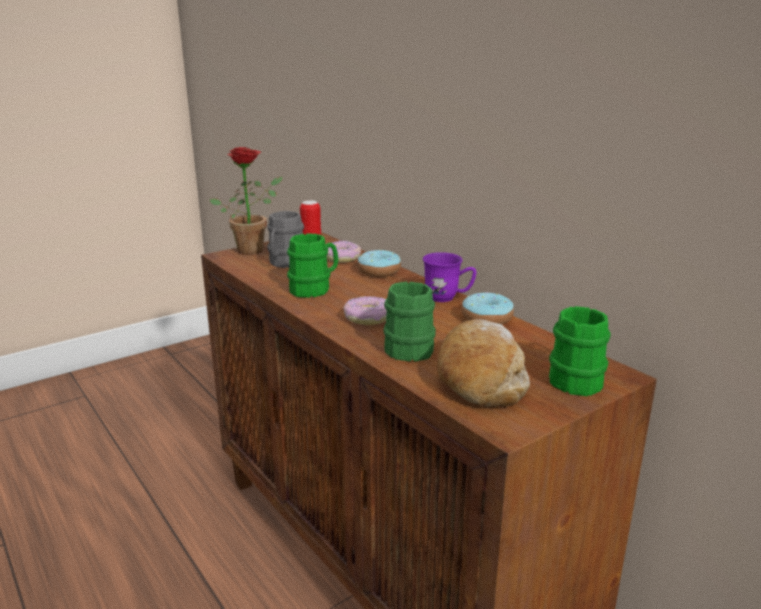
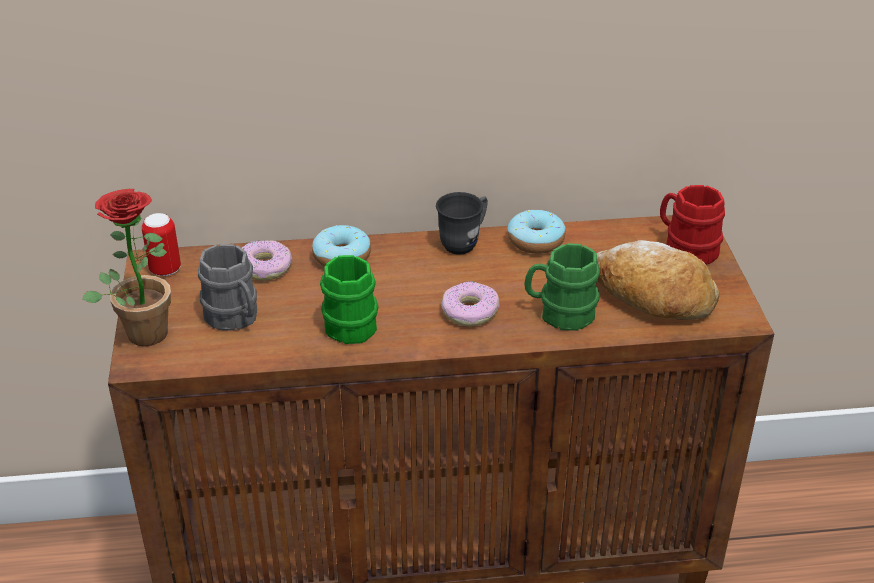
camera: 60 degrees left, 15 degrees up
(448, 298) = (464, 242): purple mug -> grey mug
(575, 378) = (685, 249): green mug -> red mug

